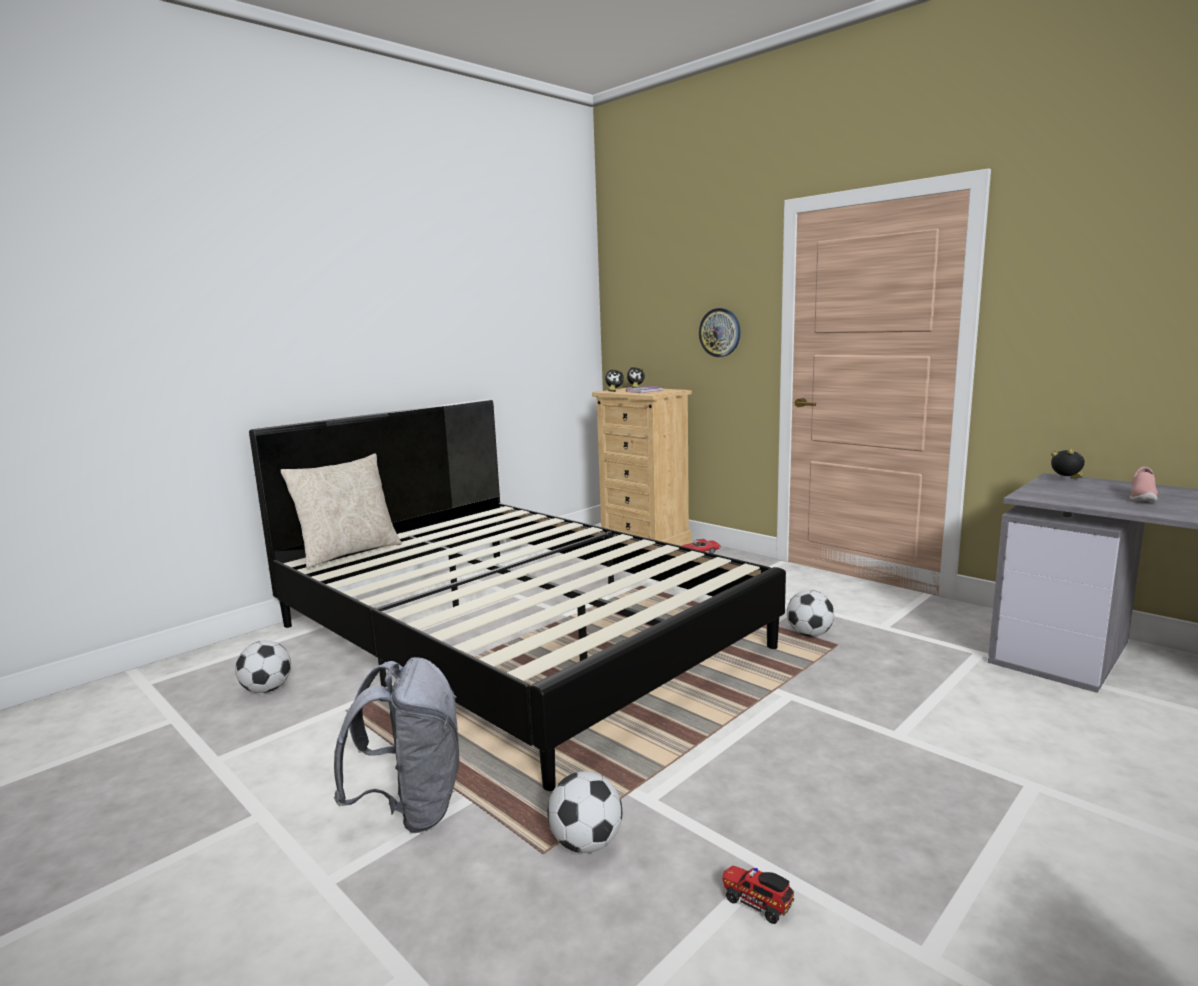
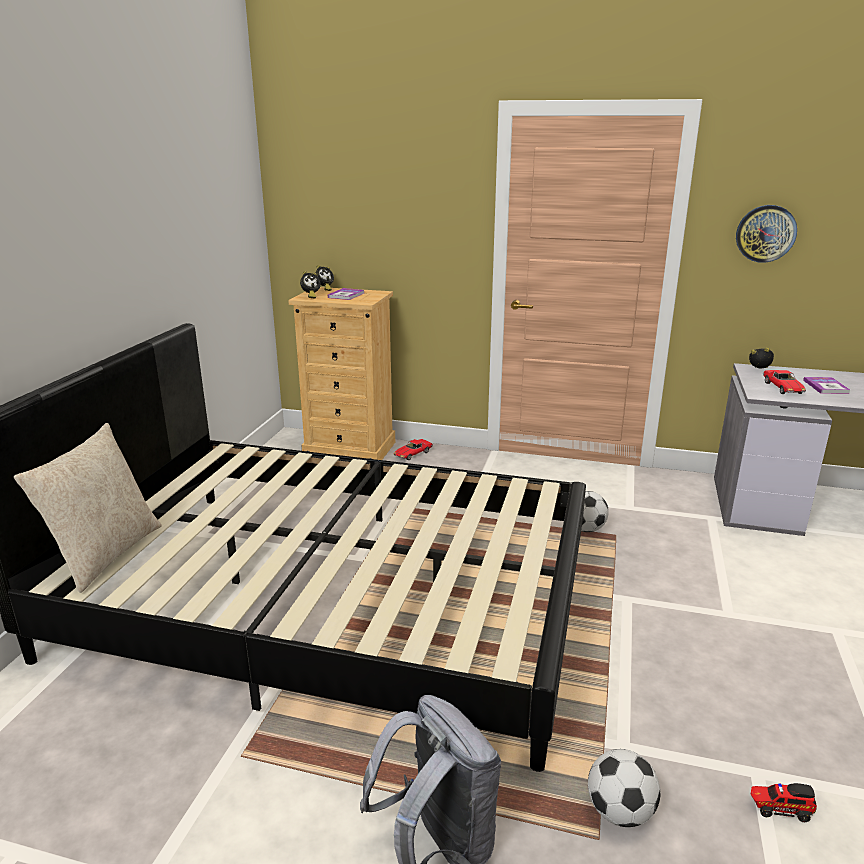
camera: 30 degrees left, 10 degrees up
(267, 689) = (106, 762): football -> none
(720, 332) = (423, 232): wall clock -> wall clock (765, 233)
(1072, 494) = (783, 388): none -> toy car
(1141, 498) = (826, 387): pink shoe -> book

